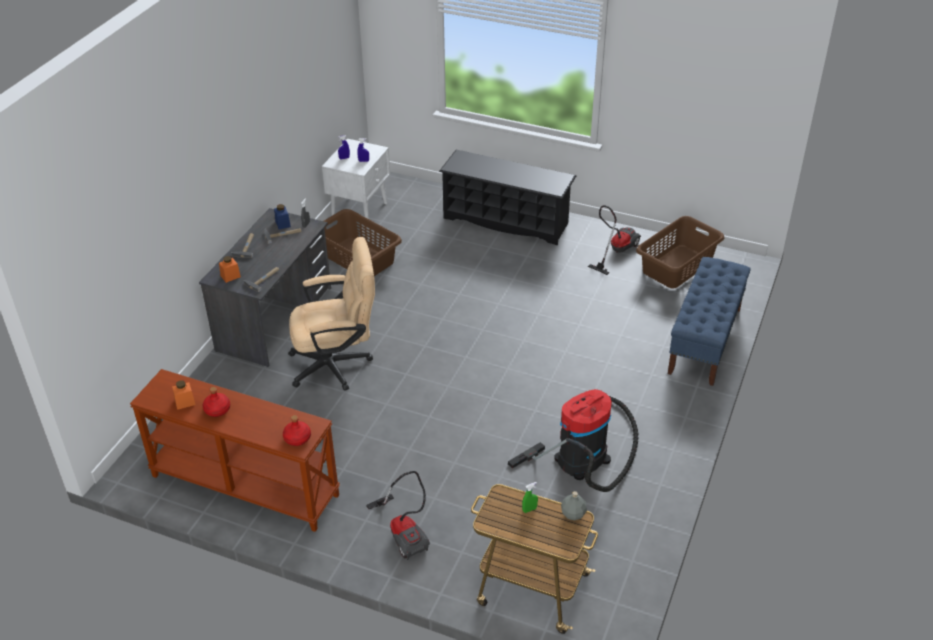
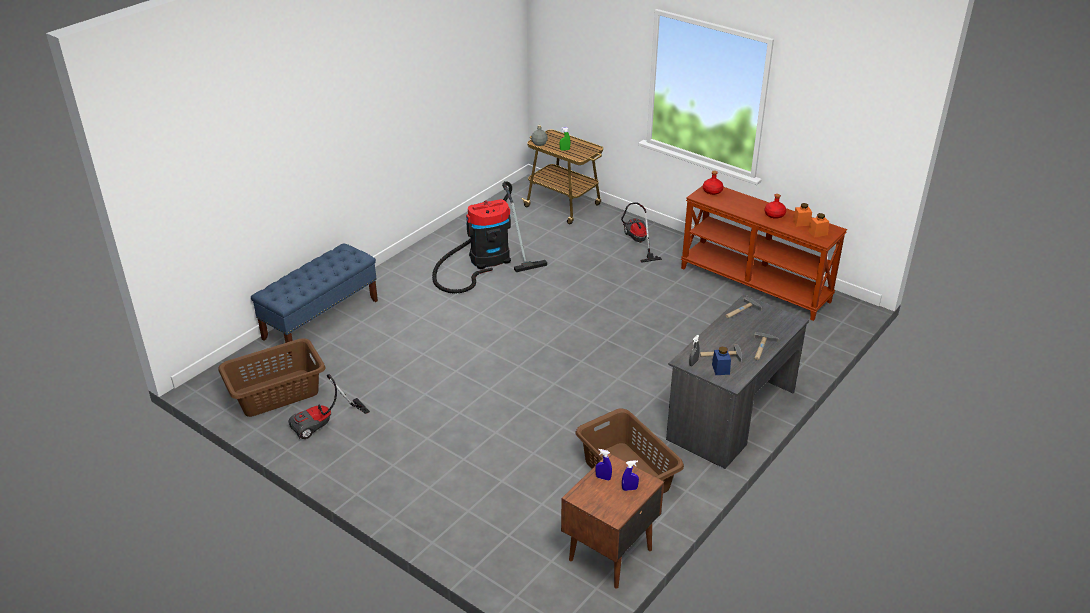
camera: 165 degrees left, 5 degrees down
(230, 276) = (776, 320): orange jar -> orange jar (817, 233)
(338, 364) = (669, 359): beige office chair -> none
(360, 210) = (609, 555): white nightstand -> brown nightstand
(506, 221) = (422, 493): black shoe rack -> none

